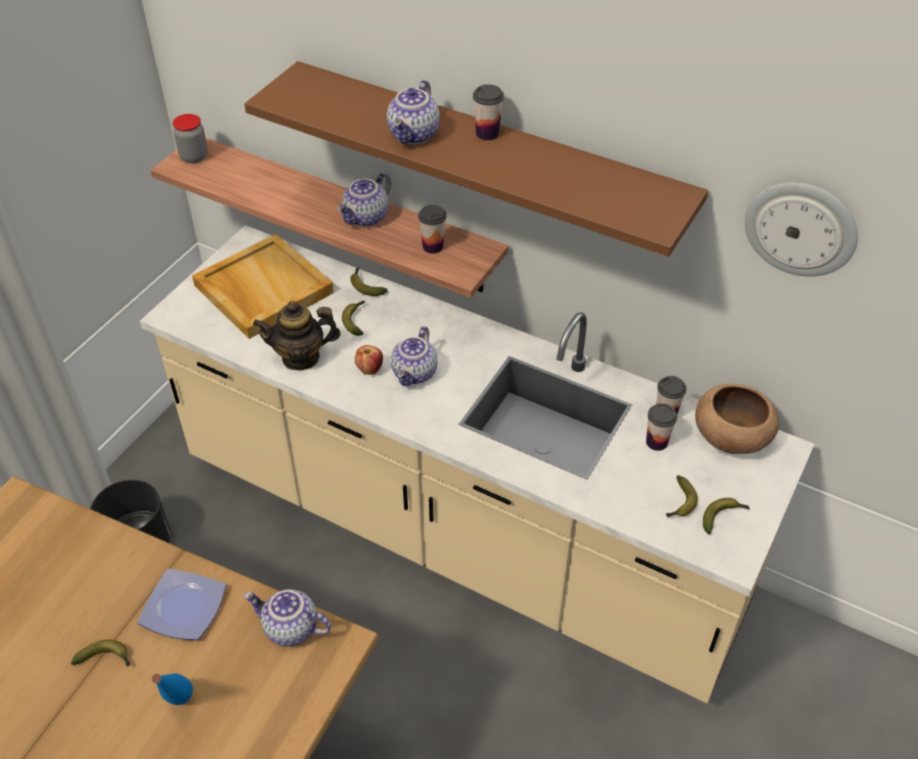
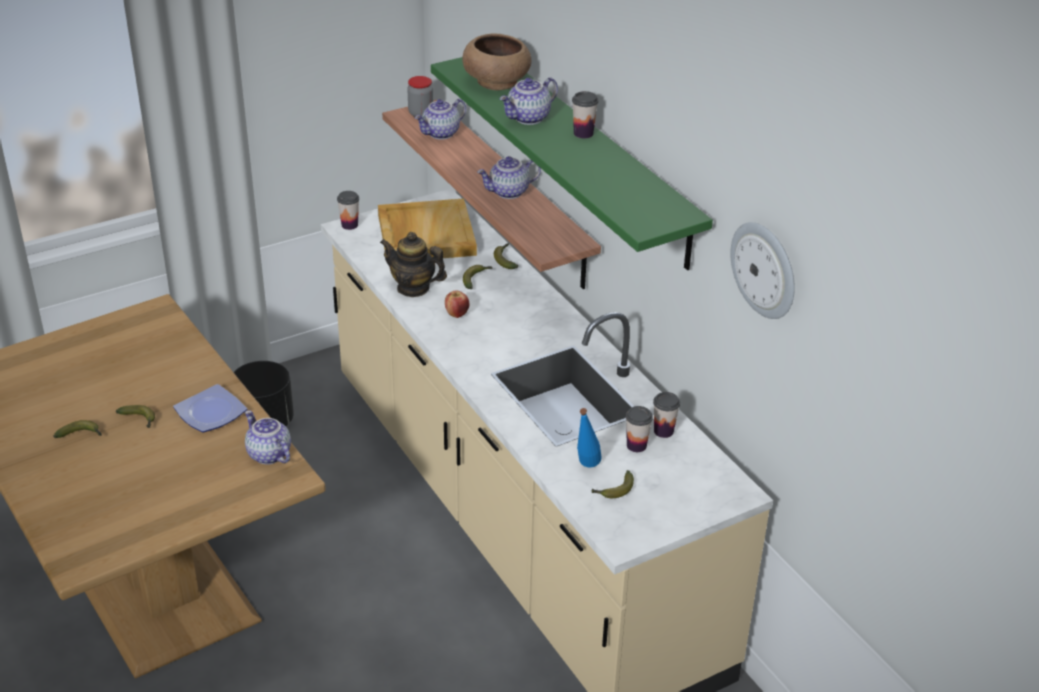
camera: 30 degrees right, 10 degrees down
(180, 708) = (161, 466): blue bottle -> blue bottle (585, 469)
(415, 374) = (489, 329): teapot -> teapot (441, 134)
(433, 246) = (540, 227): cup -> cup (349, 225)
(487, 154) = (592, 156): brown shelf -> green shelf
(723, 517) = (640, 513): banana -> banana (81, 435)
(731, 436) = (704, 466): brown bowl -> brown bowl (497, 81)

